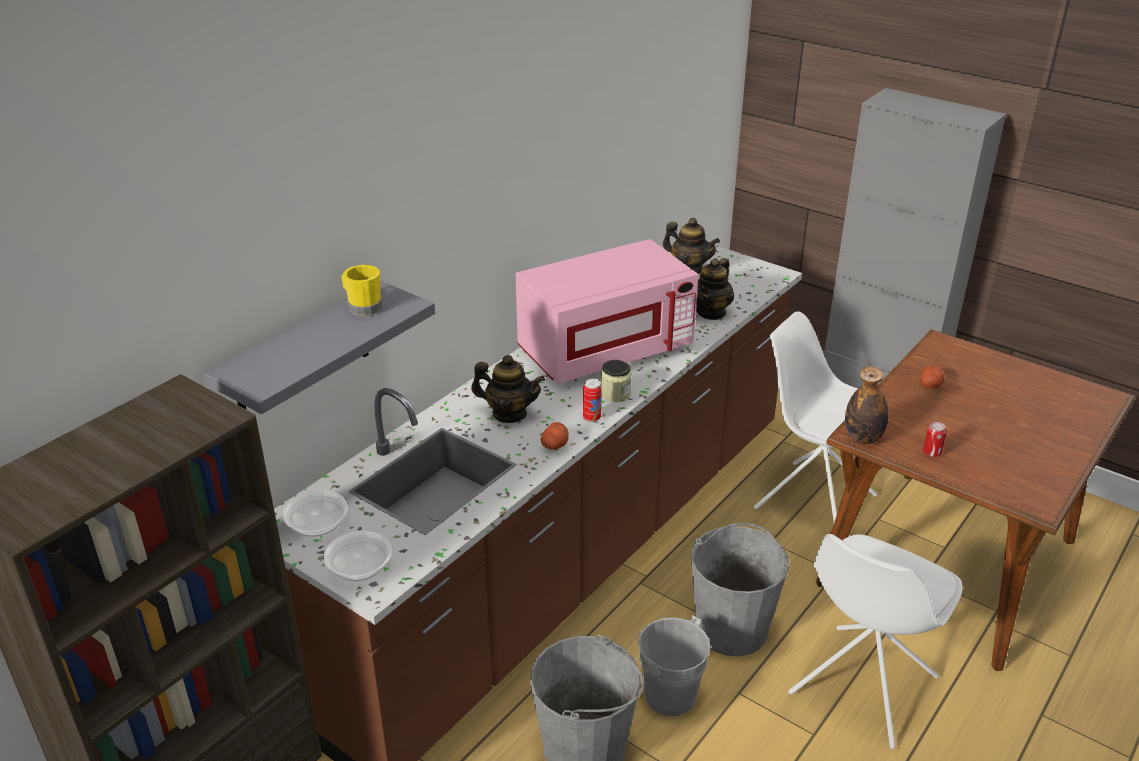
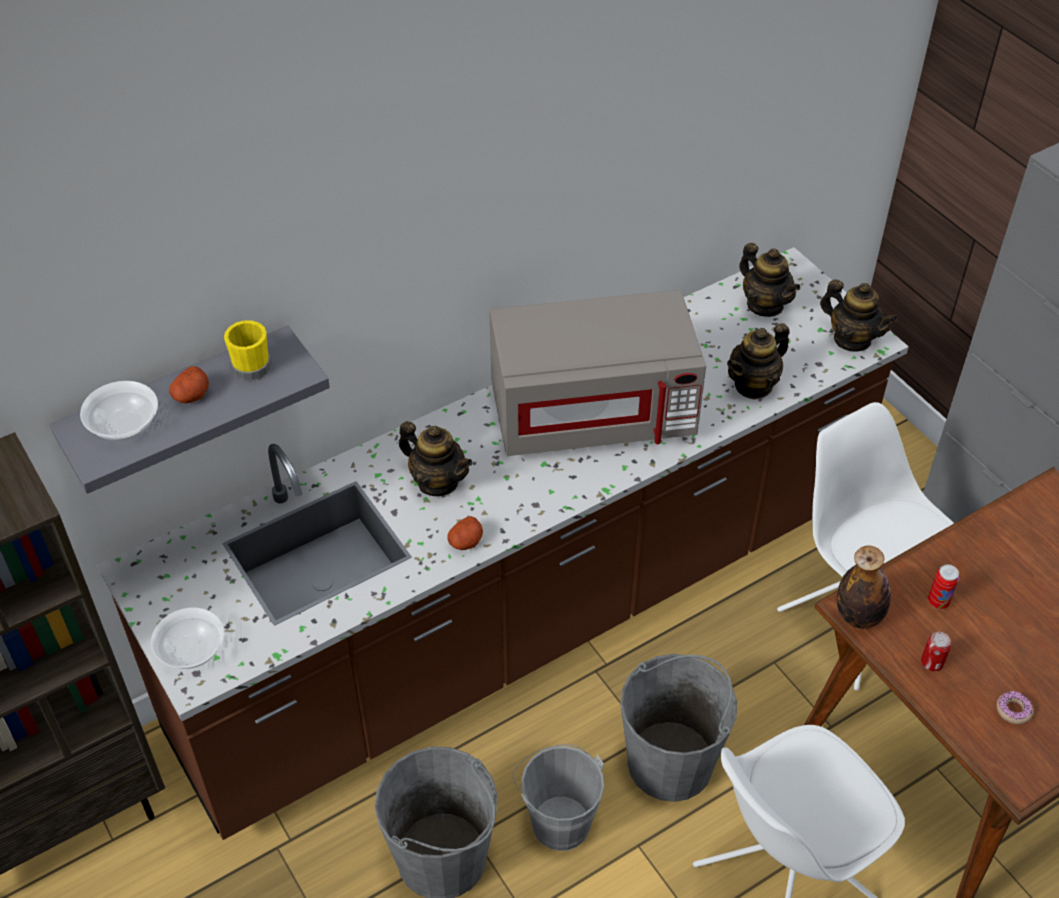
camera: 20 degrees right, 15 degrees up
(318, 526) = (174, 580): bowl -> bowl (124, 424)
(592, 418) = (526, 513): can -> can (938, 602)
(605, 350) = (593, 413): pink microwave -> grey microwave
(615, 393) = (571, 484): jar -> none
(762, 276) = (852, 339): none -> teapot
(930, 385) = (994, 558): potato -> potato (191, 395)
(1005, 466) = (1013, 710): none -> donut

